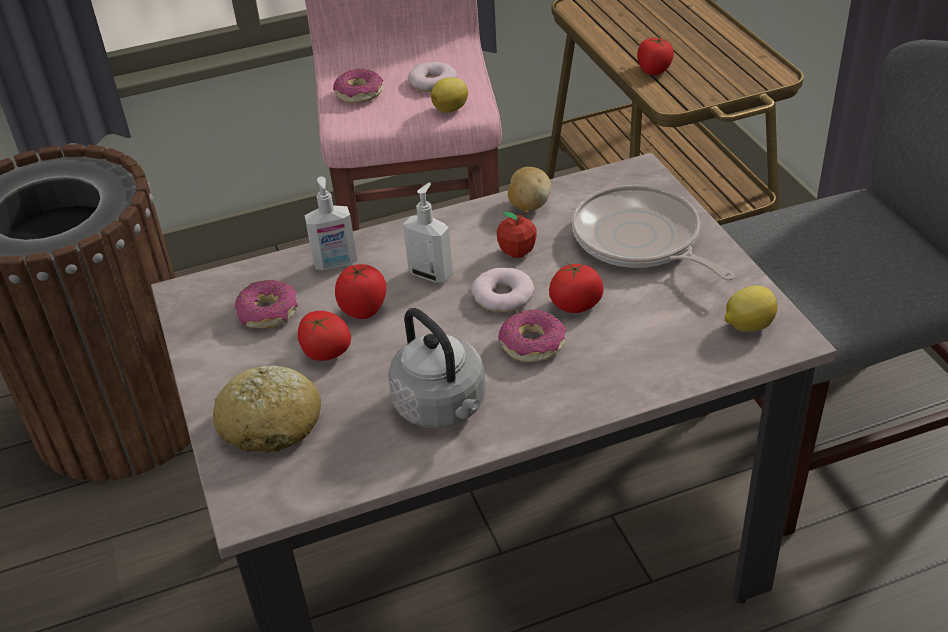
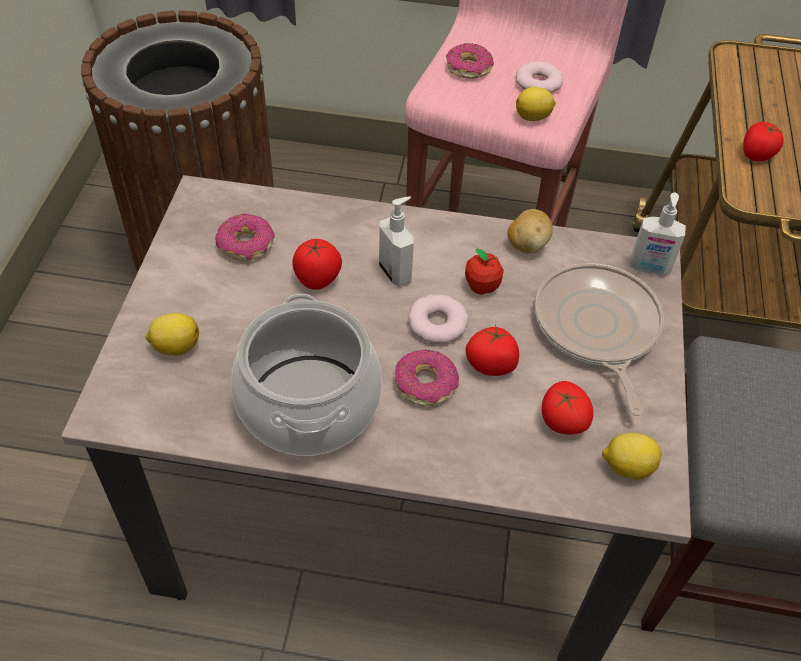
camera: 25 degrees right, 10 degrees up
(271, 423) = (175, 347): bread -> lemon
(325, 352) = (260, 304): tomato -> tomato (562, 420)
(335, 264) = (328, 225): soap dispenser -> soap dispenser (649, 268)
(443, 407) = (310, 404): grey kettle -> cooking pot

